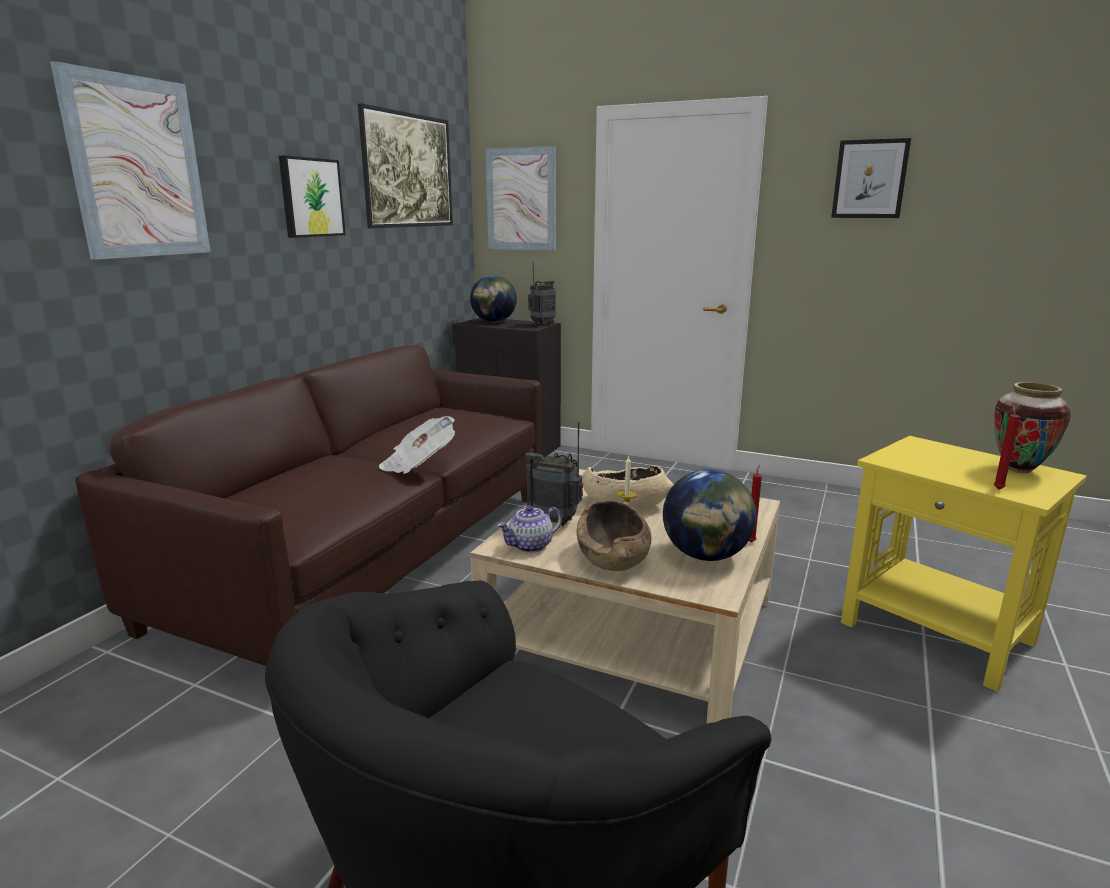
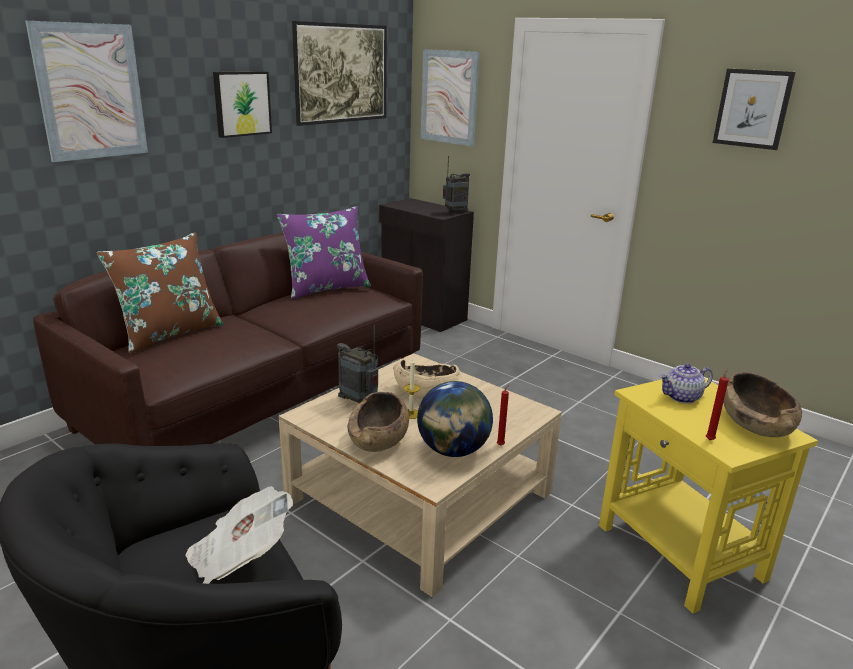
camera: 15 degrees right, 5 degrees up
(270, 480) = (169, 333): none -> brown pillow
(418, 464) = (284, 334): newspaper -> newspaper (240, 556)
(431, 415) = (326, 288): none -> purple pillow
(494, 322) = (416, 205): globe -> none
(530, 546) = (325, 418): teapot -> teapot (682, 397)
(1019, 470) = (755, 424): vase -> brown bowl

